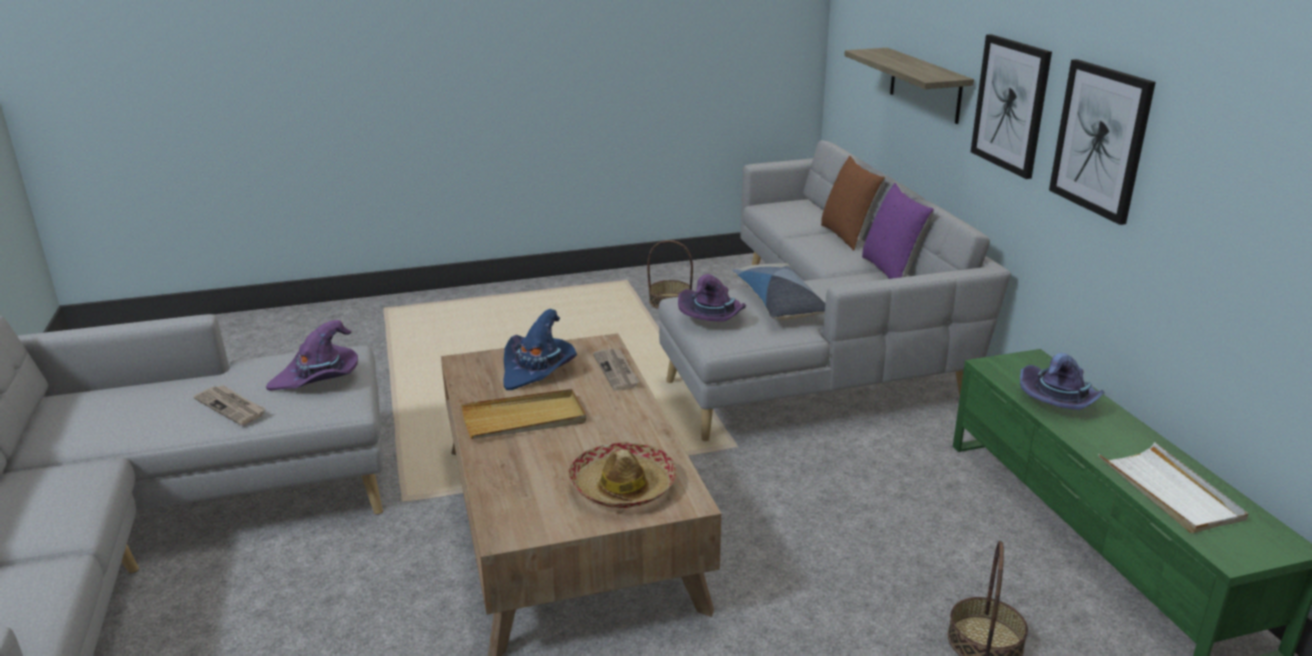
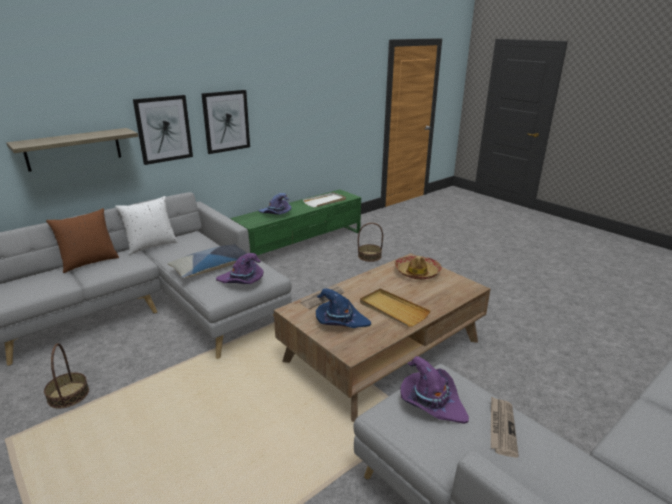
camera: 115 degrees left, 0 degrees up
(892, 270) = (151, 246): purple pillow -> white pillow

